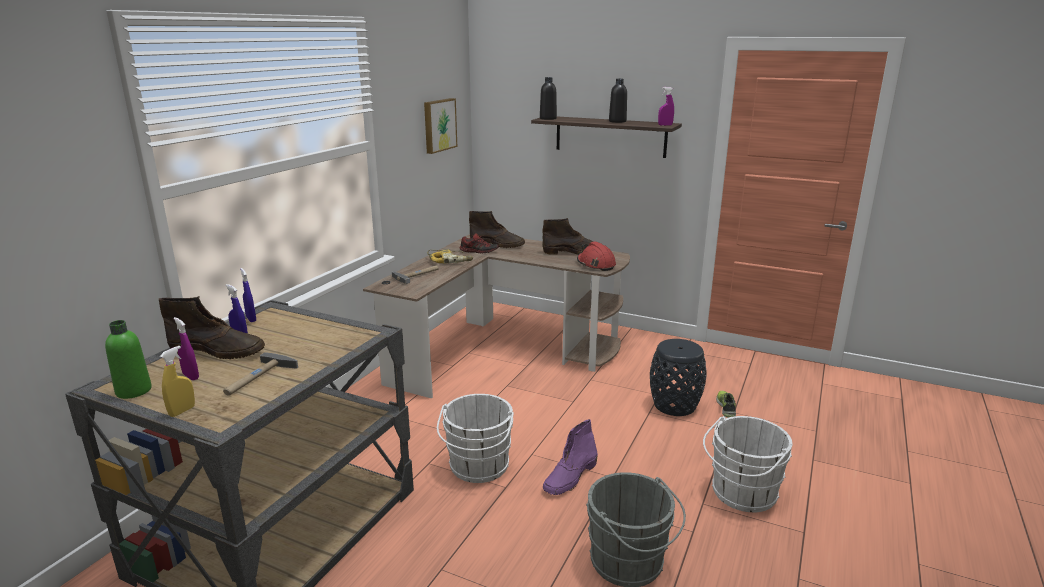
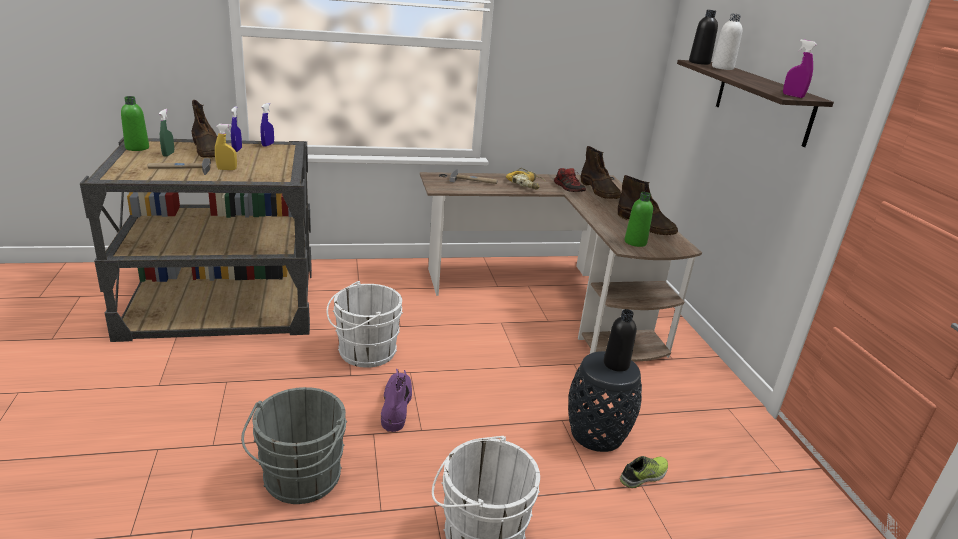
camera: 50 degrees right, 5 degrees up
(182, 411) = (119, 164): yellow spray bottle -> yellow spray bottle (227, 169)
(191, 376) = (168, 154): purple spray bottle -> green spray bottle
(438, 125) = (602, 48): picture -> none
(569, 118) = (722, 68): none -> white bottle
(570, 477) = (396, 405): purple boot -> purple boot turned 90 degrees clockwise
(595, 264) = (635, 242): red hard hat -> green bottle
(617, 121) = (759, 81): black bottle -> black bottle (616, 364)

